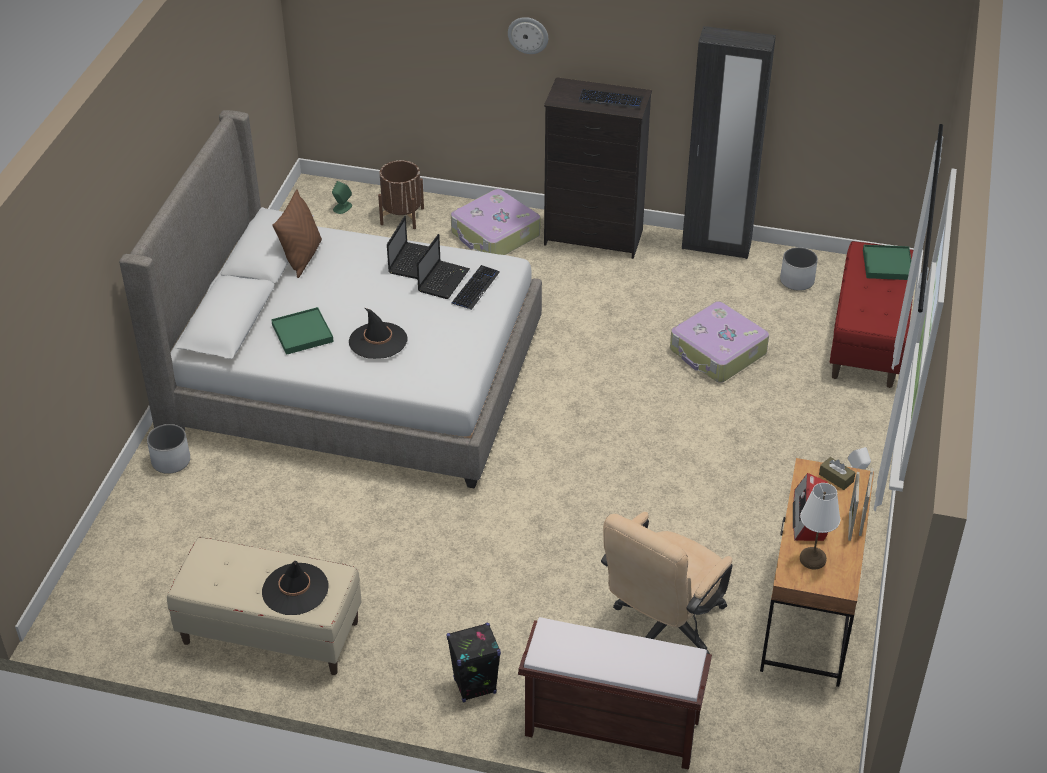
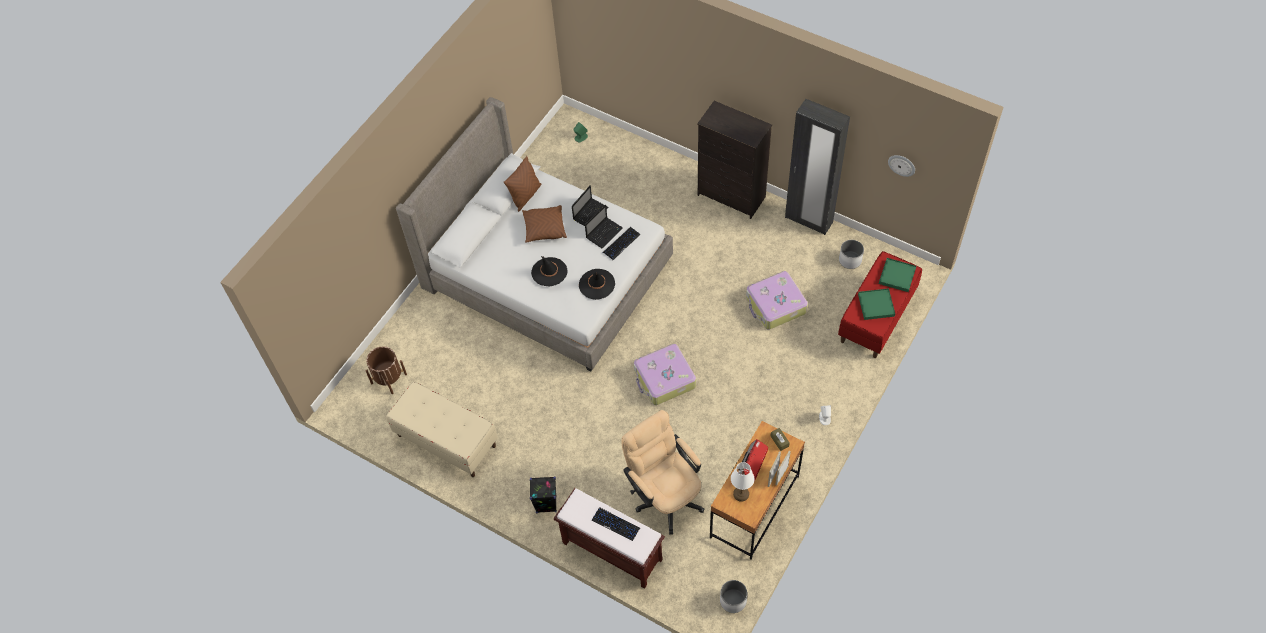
camera: 20 degrees right, 15 degrees up
(171, 461) = (424, 310): white planter -> white planter (733, 601)
(295, 589) = (455, 430): black hat -> black hat (597, 284)
(302, 333) = (508, 255): green tray -> green tray (876, 305)
(348, 291) = (544, 228): none -> brown pillow
(402, 216) = (616, 152): brown planter -> brown planter (389, 379)
(495, 235) = (669, 180): suitcase -> suitcase (664, 379)
(528, 35) = (699, 71): wall clock -> wall clock (902, 165)
(611, 100) = (741, 128): keyboard -> keyboard (616, 524)
(662, 629) = (664, 495): beige office chair -> beige office chair turned 90 degrees clockwise

